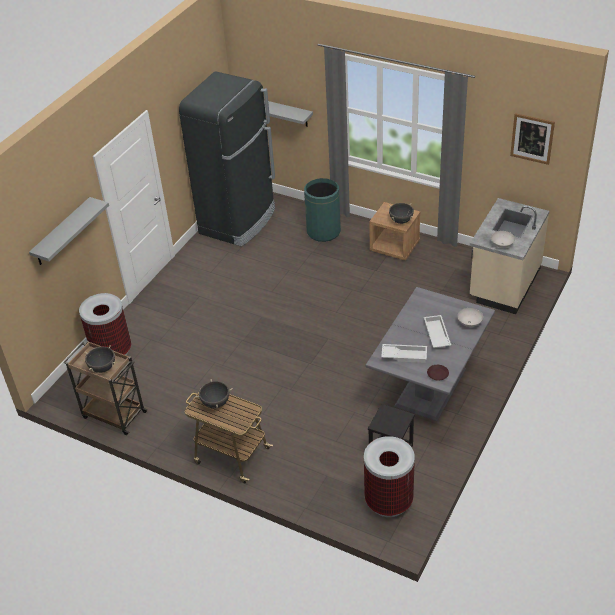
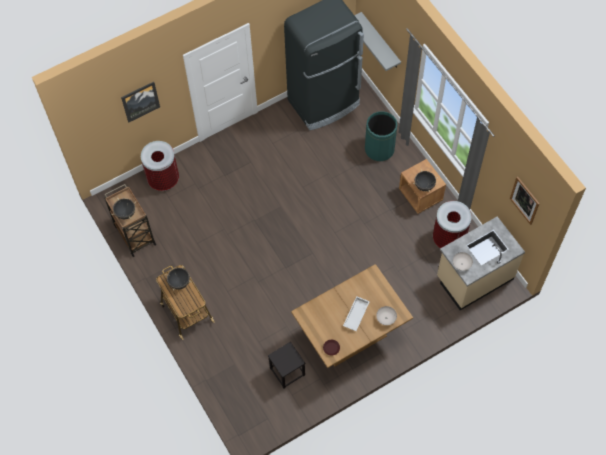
camera: 30 degrees right, 20 degrees up
(62, 232) = (140, 101): grey shelf -> picture
(389, 501) = (259, 407): trash can -> trash can (448, 239)
(404, 355) = (322, 319): white tray -> none
(429, 387) = (350, 336): grey dining table -> brown dining table

